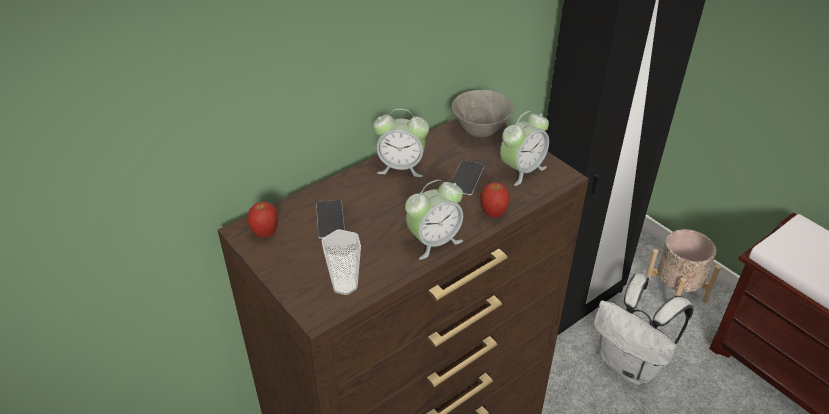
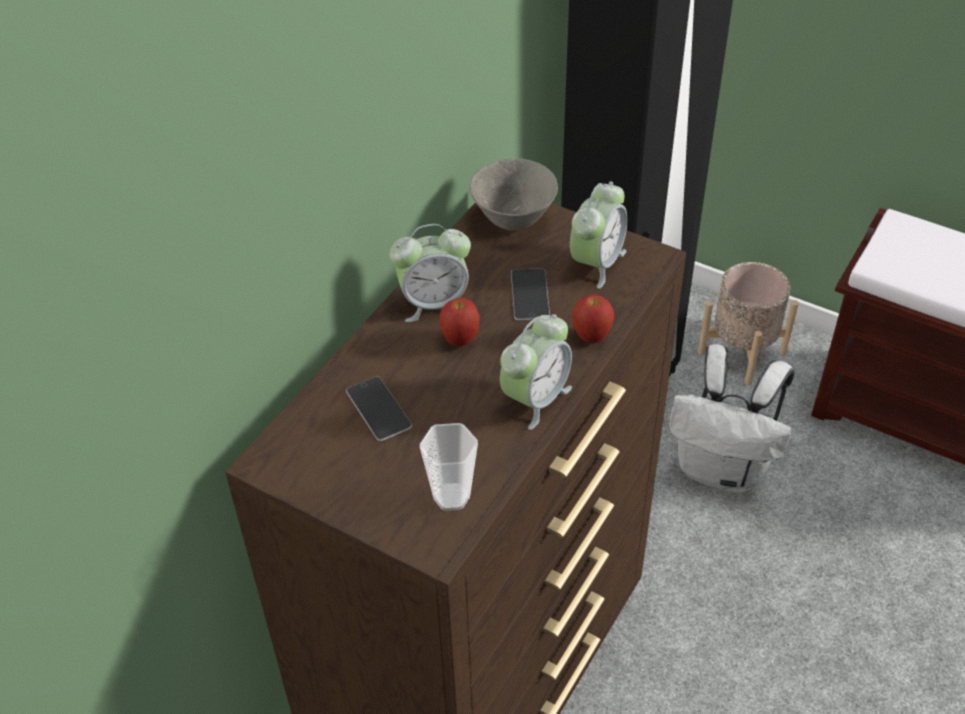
camera: 20 degrees left, 5 degrees up
(265, 233) = (299, 456): apple -> apple (460, 340)

